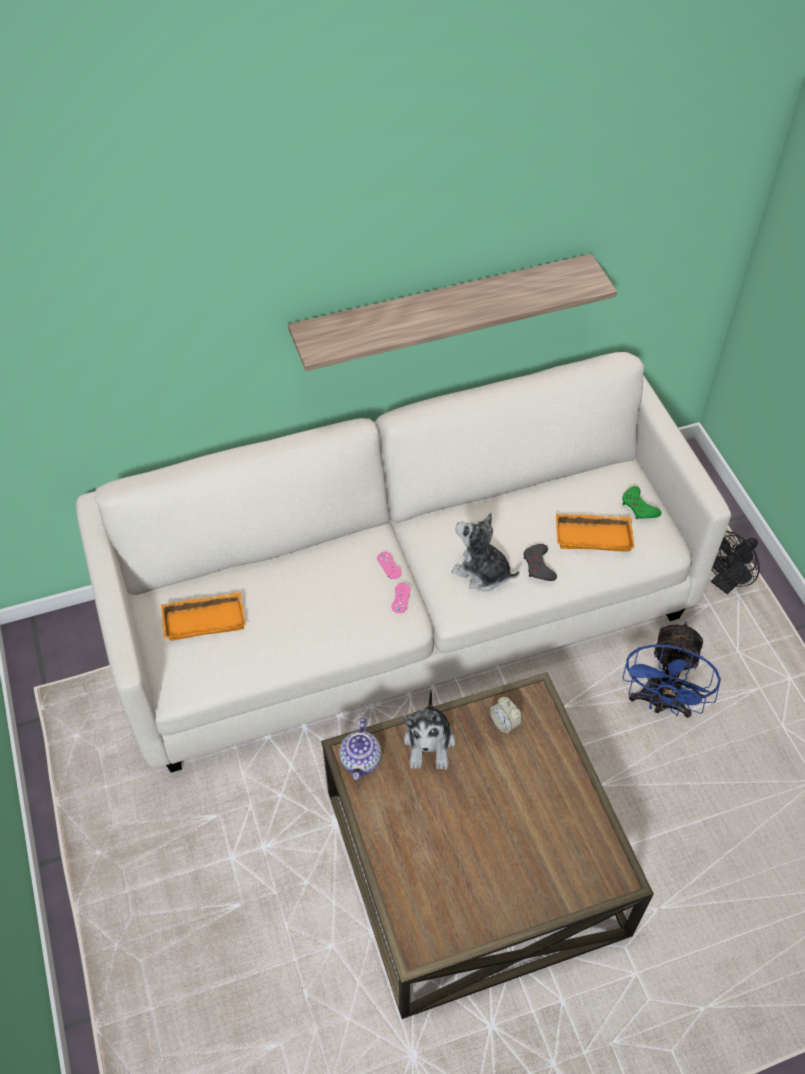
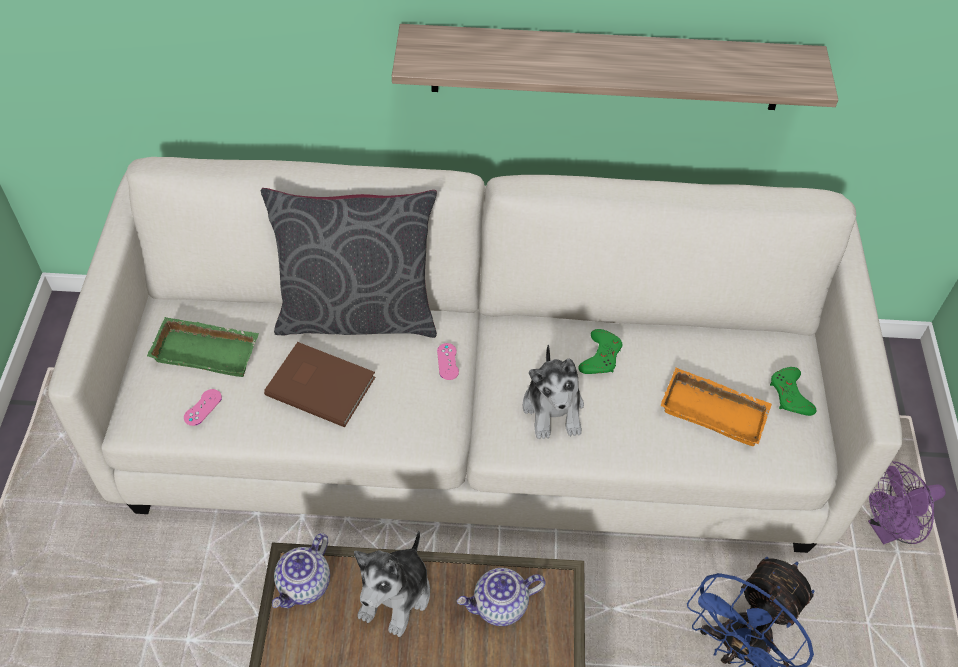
camera: 20 degrees right, 0 degrees up
(205, 618) = (208, 350): orange tray -> green tray
(304, 553) = (357, 314): none -> grey pillow
(305, 613) = (320, 384): none -> brown book
(400, 598) = (441, 405): pink game controller -> pink game controller (202, 407)
(482, 572) = (553, 408): plush toy -> plush toy turned 150 degrees counterclockwise
(498, 524) = (600, 356): none -> green game controller
(504, 723) = (500, 606): alarm clock -> teapot
(538, 566) = (627, 424): grey game controller -> none
(725, 583) = (887, 529): black fan -> purple fan

